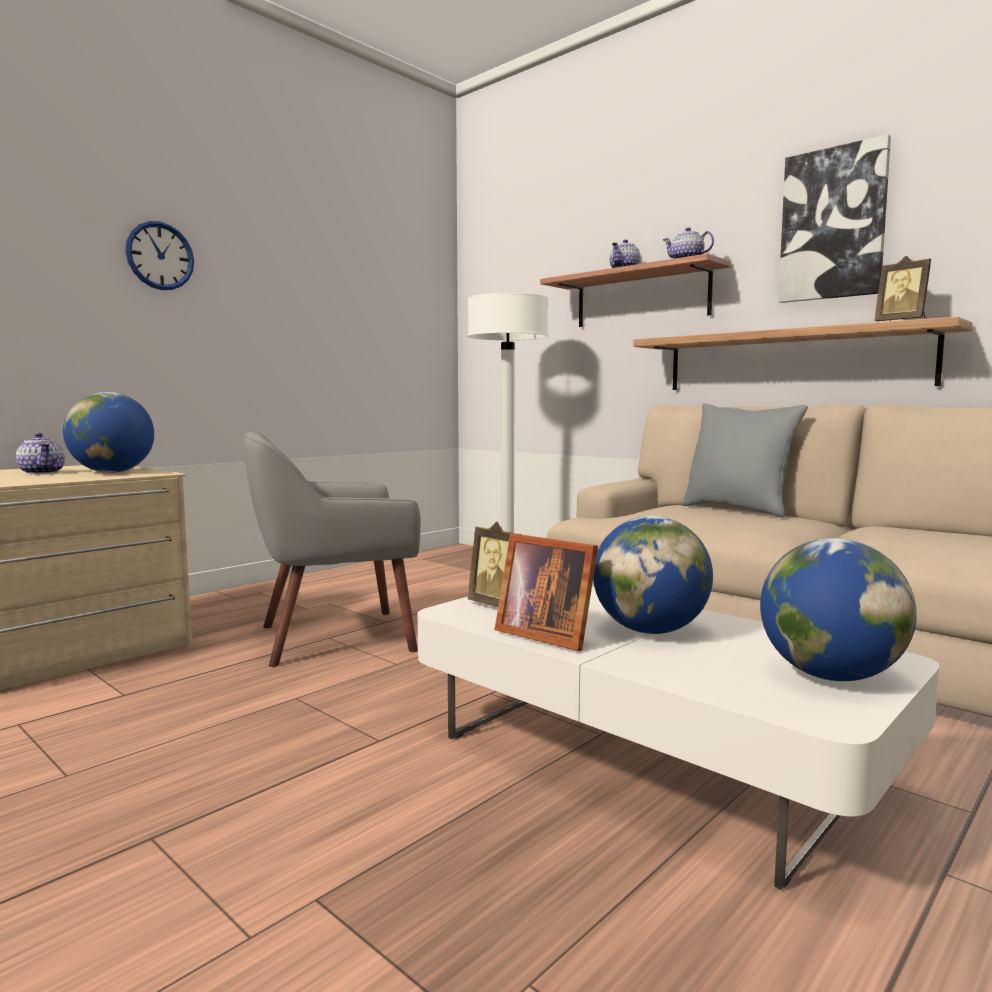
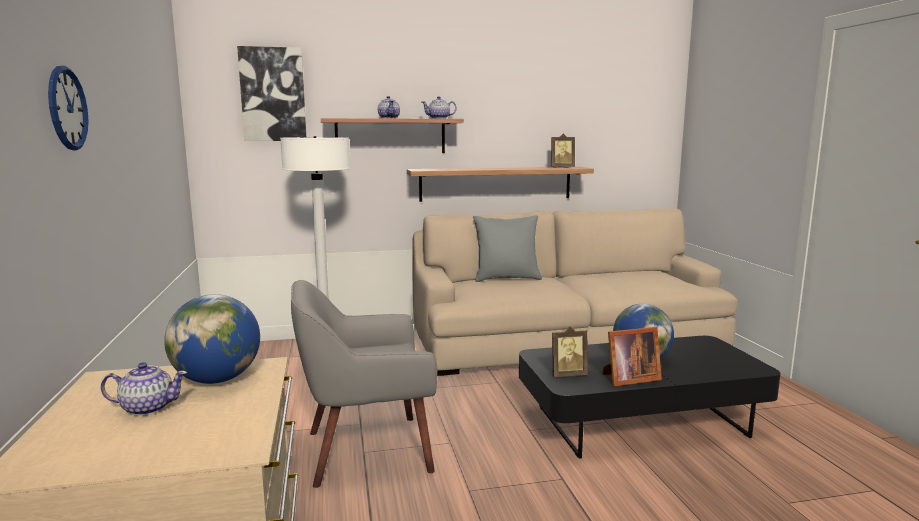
camera: 55 degrees left, 5 degrees up
(333, 637) = (366, 450): grey armchair -> grey armchair turned 60 degrees clockwise
(645, 759) = (640, 422): white coffee table -> black coffee table
(830, 676) = (718, 354): globe -> none
(833, 224) = (515, 106): picture -> picture (273, 94)

